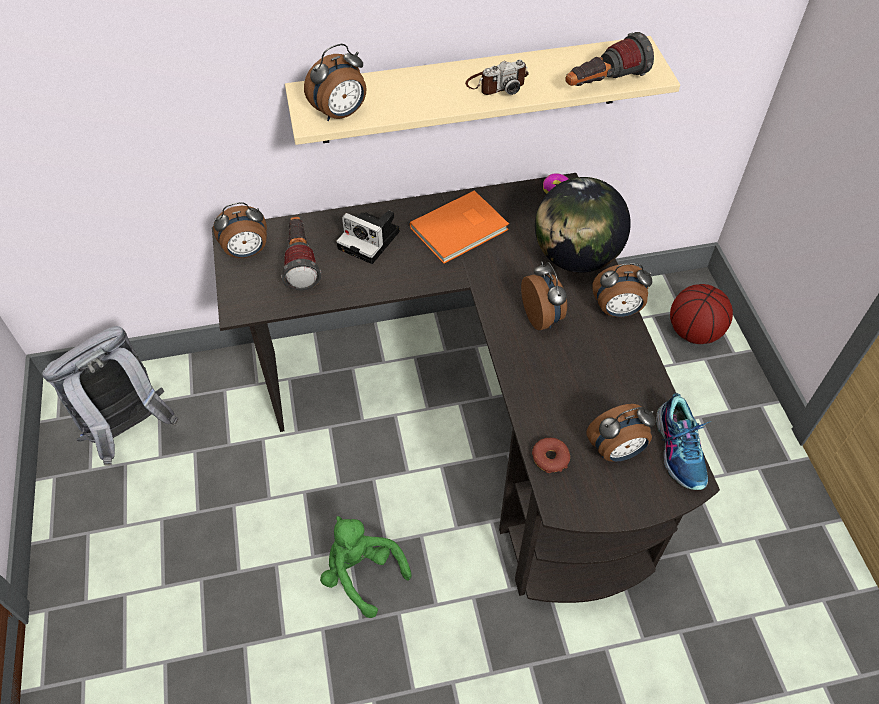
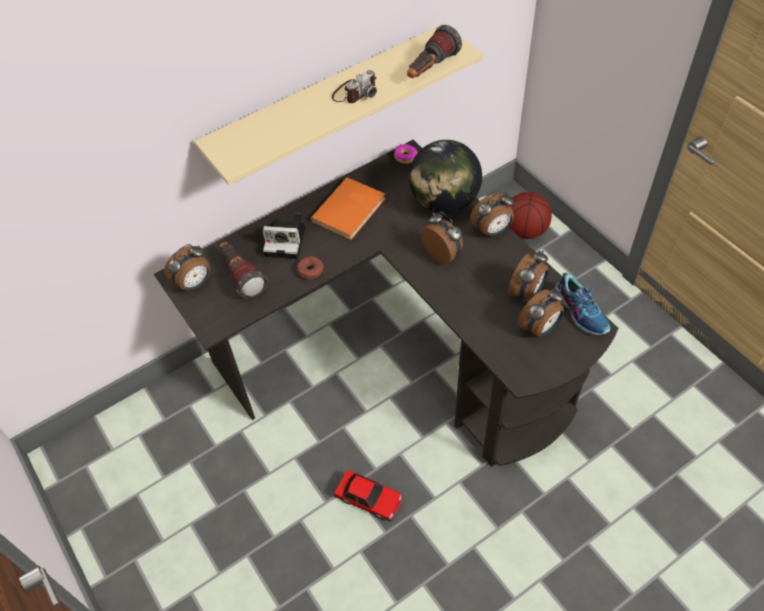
camera: 20 degrees left, 0 degrees up
(129, 430) = (126, 466): grey backpack -> none
(341, 114) = (252, 151): alarm clock -> alarm clock (527, 292)
(362, 573) = (369, 499): green plush toy -> toy car
(550, 458) = (498, 350): donut -> donut (310, 270)

